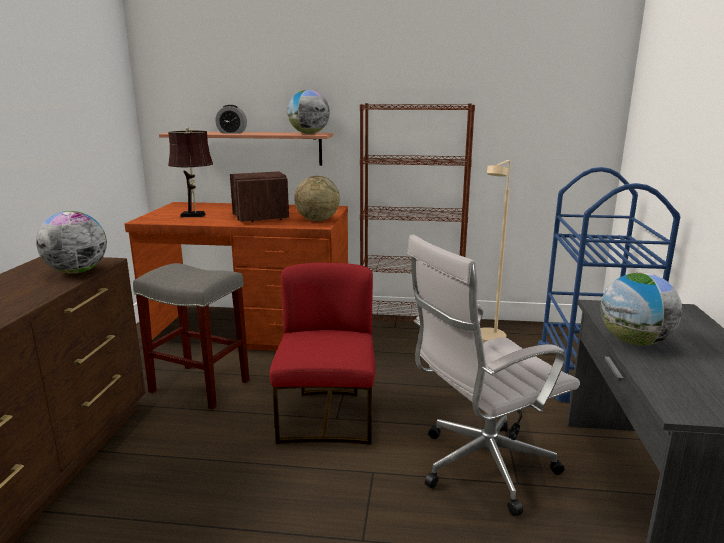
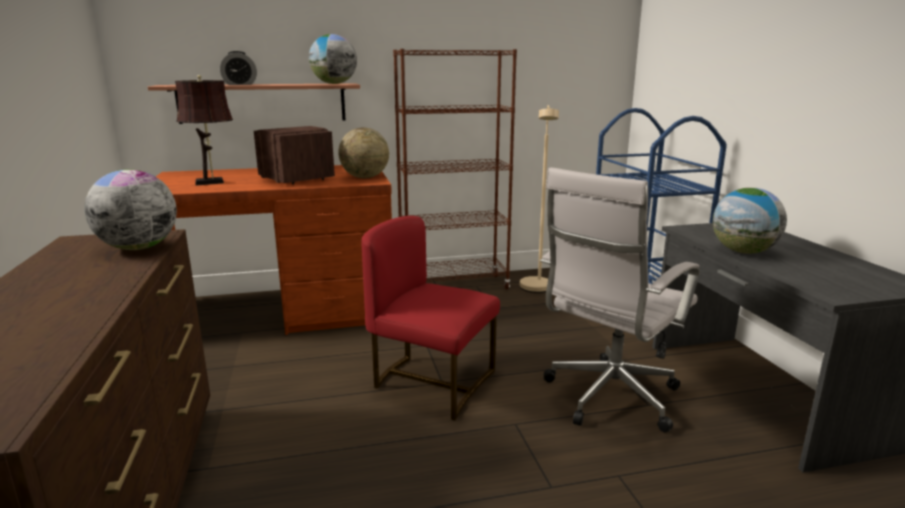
camera: 20 degrees left, 0 degrees up
(198, 386) = (263, 379): grey stool -> none
(327, 417) = (432, 382): red chair -> red chair turned 45 degrees counterclockwise

